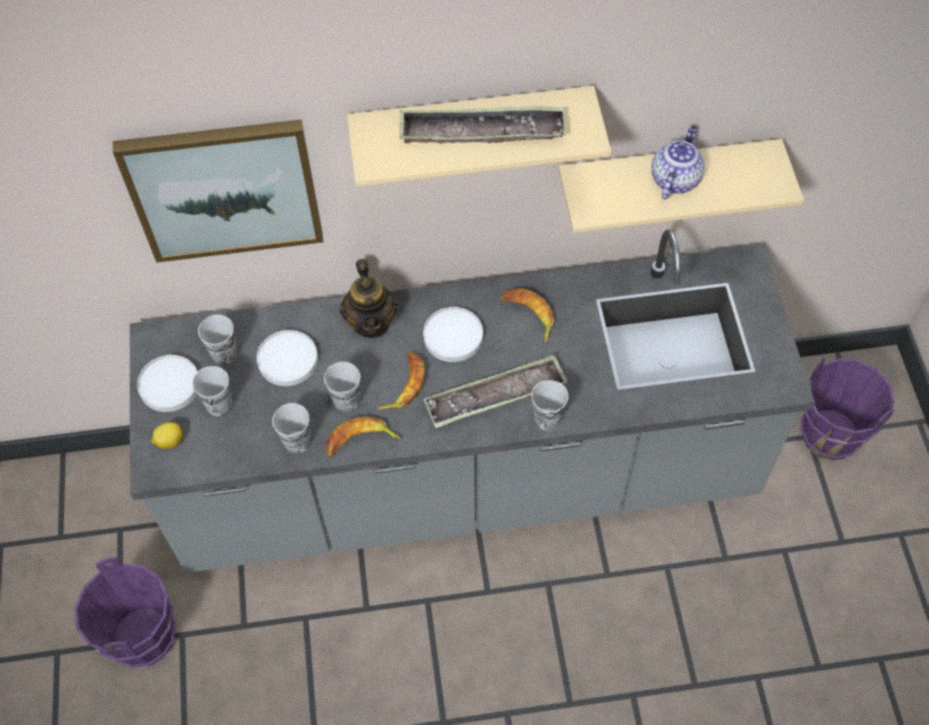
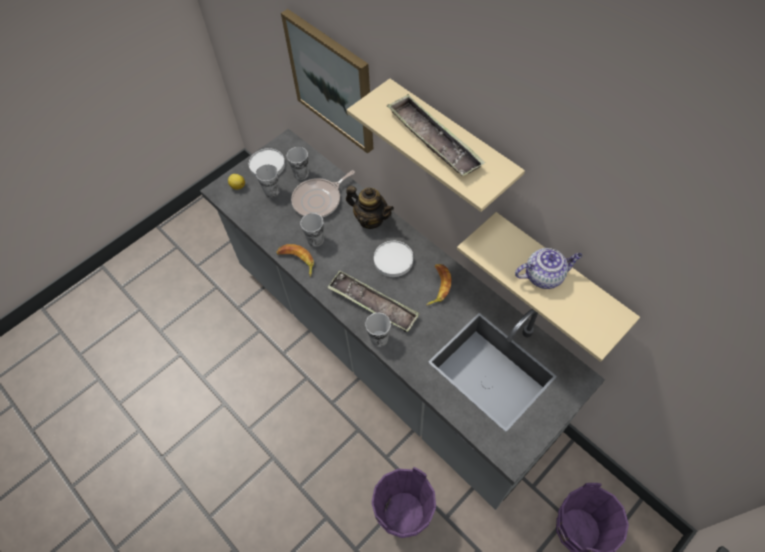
camera: 55 degrees right, 0 degrees up
(145, 637) = (206, 273): purple bucket -> purple bucket (404, 513)
(288, 360) = (319, 200): white plate -> frying pan
(297, 442) = (276, 235): cup -> none
(371, 322) = (370, 219): teapot -> teapot turned 105 degrees counterclockwise
(403, 385) = (345, 258): banana -> none

